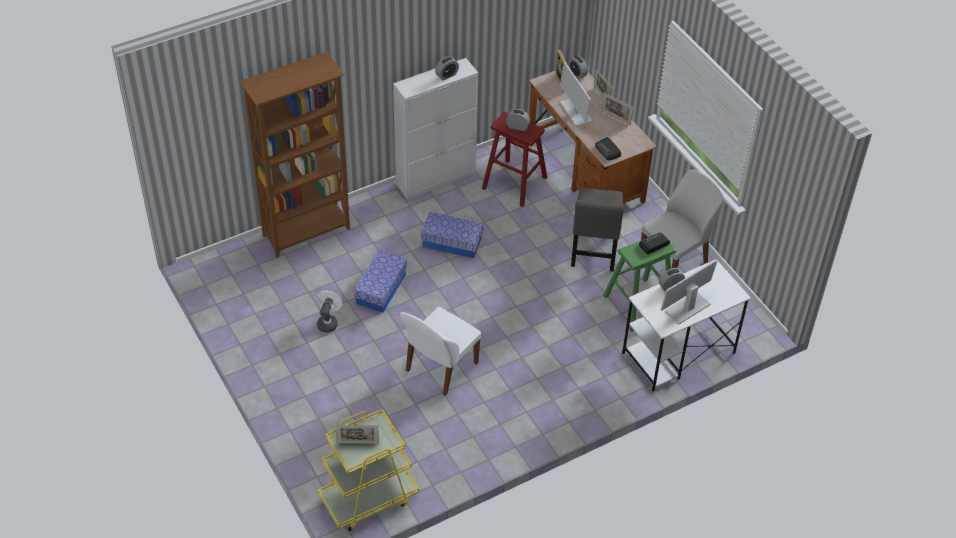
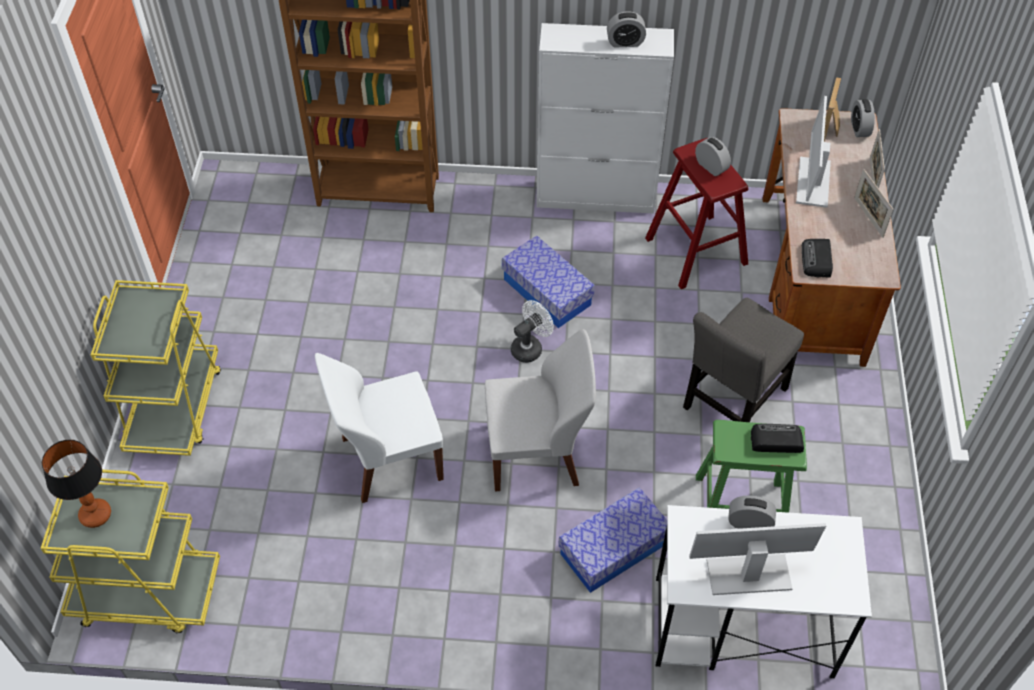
camera: 35 degrees right, 5 degrees up
(295, 403) = (174, 407): none -> yellow cart
(328, 322) = (305, 320): white fan -> white fan (530, 347)
(358, 443) = (96, 514): picture frame -> table lamp
(381, 289) = (405, 310): storage box -> storage box (613, 549)
(675, 258) = (848, 474): white chair -> white chair (536, 454)

